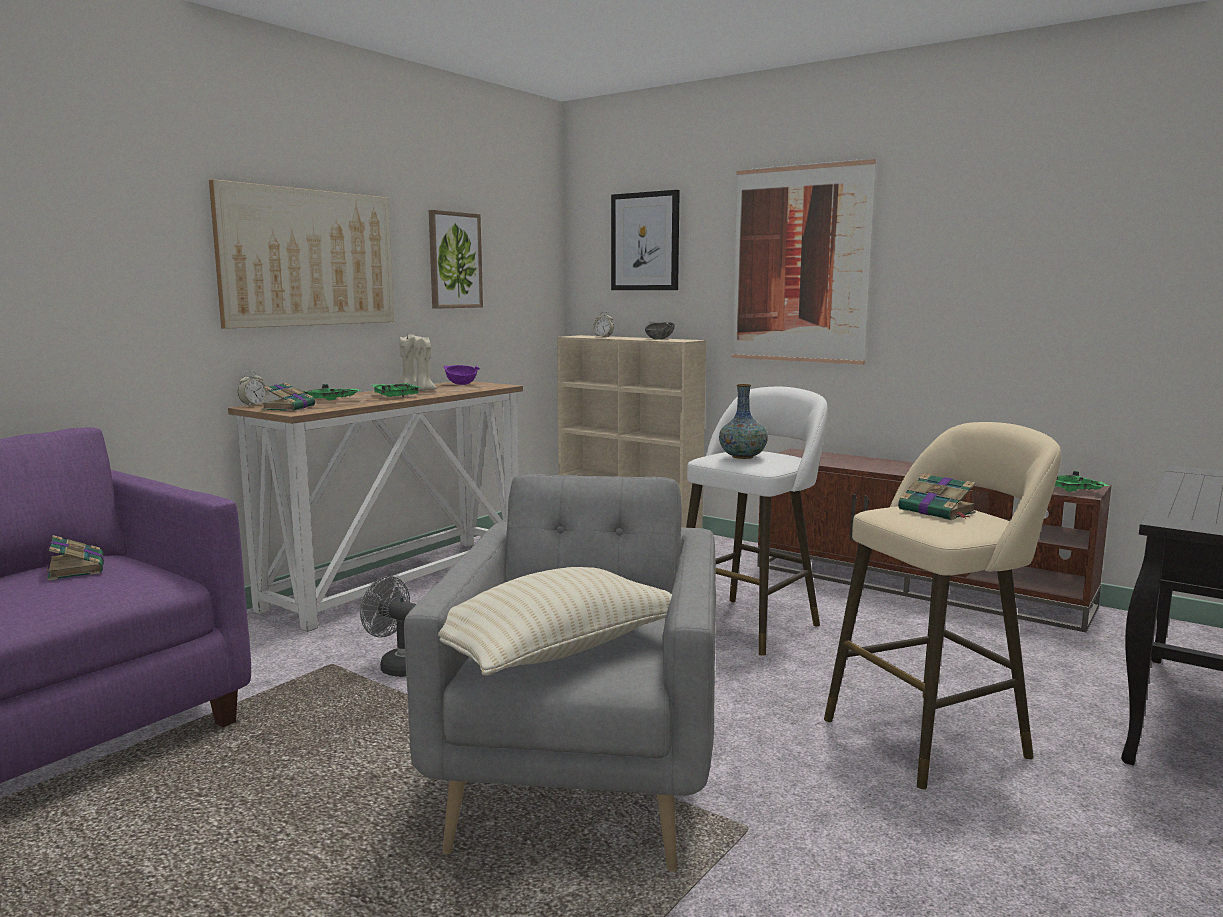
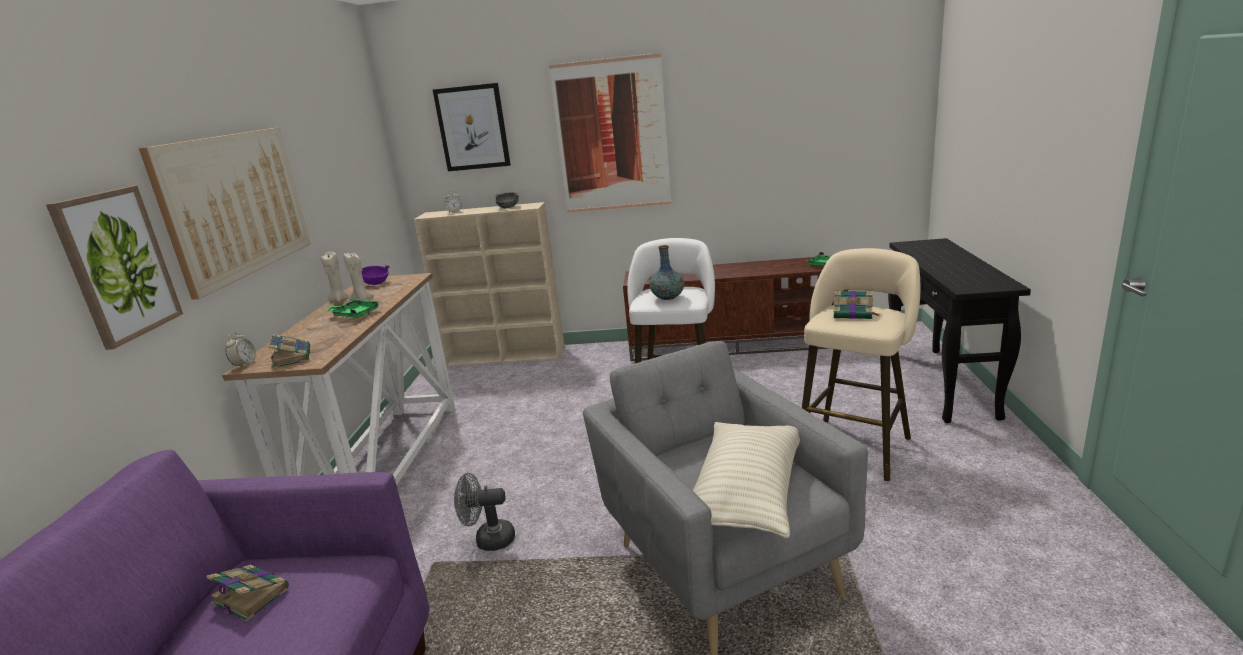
camera: 30 degrees left, 10 degrees up
(329, 400) = (306, 337): green tray -> none
(454, 260) = (331, 172): picture -> picture (117, 265)

